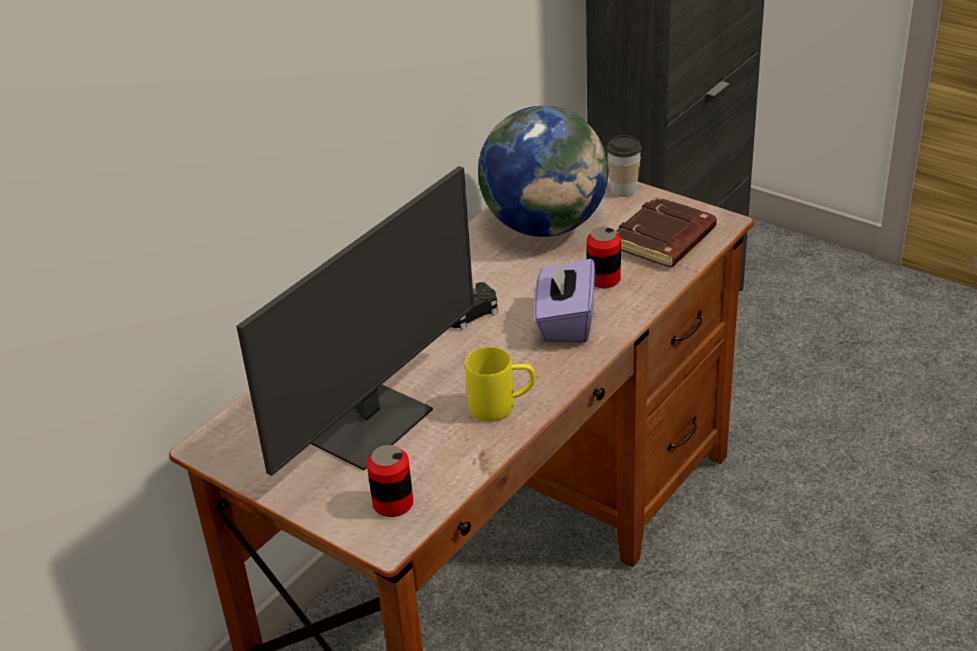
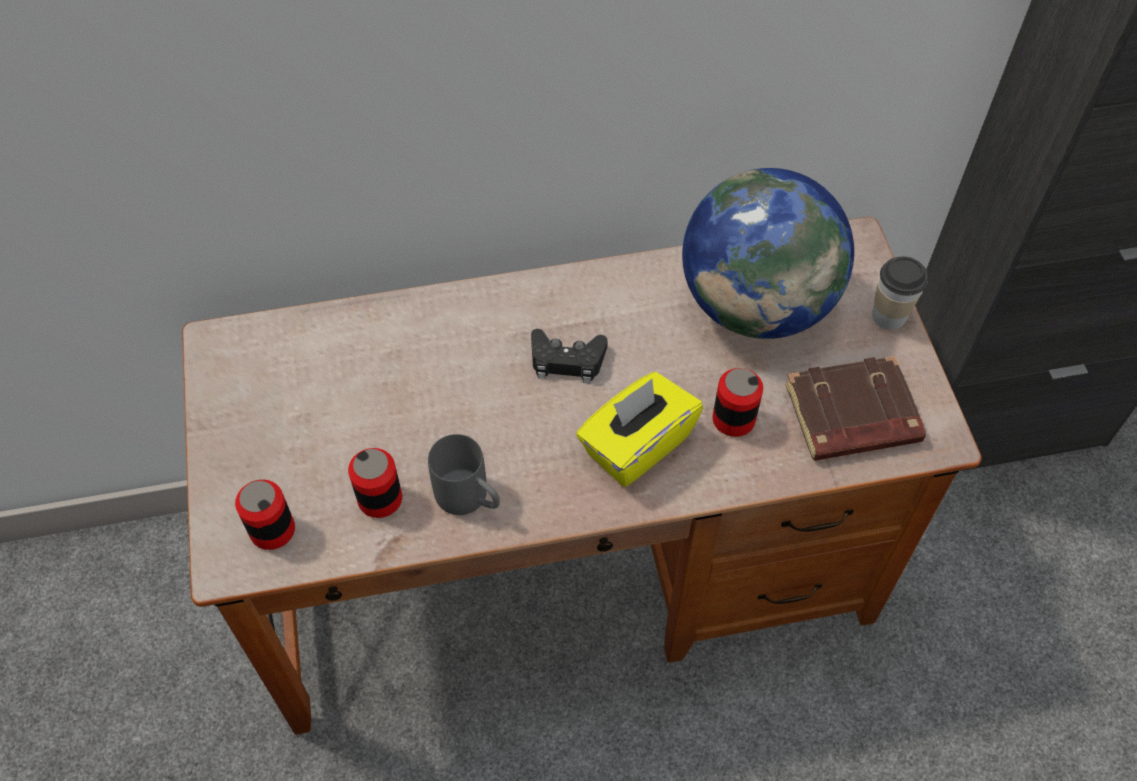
camera: 40 degrees right, 20 degrees up
(369, 424) = (348, 425): monitor -> none
(443, 443) = (380, 499): none -> can
(502, 406) = (470, 500): yellow mug -> grey mug
(565, 322) = (636, 445): purple tissue box -> yellow tissue box

